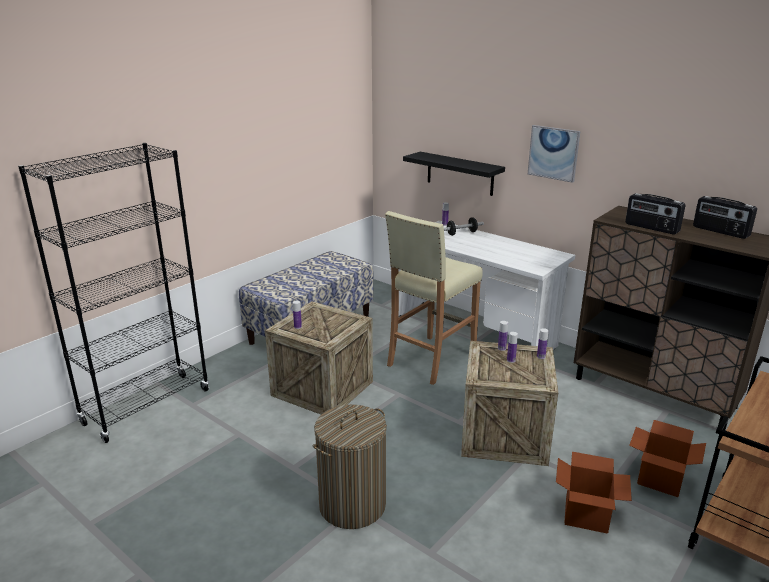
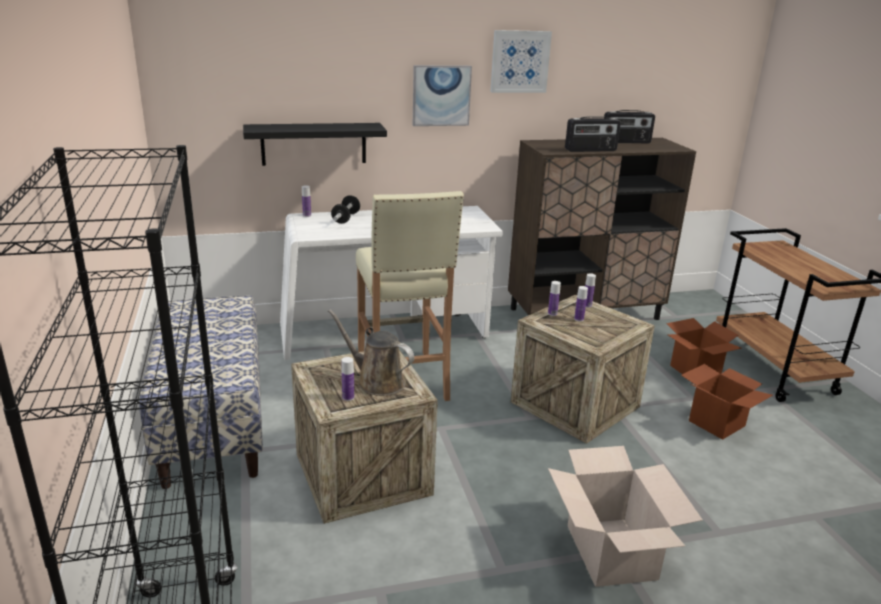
camera: 55 degrees left, 0 degrees up
(324, 327) = (377, 381): none -> brown watering can
(352, 505) = (610, 552): laundry basket -> cardboard box
(626, 133) = (520, 61): none -> picture

